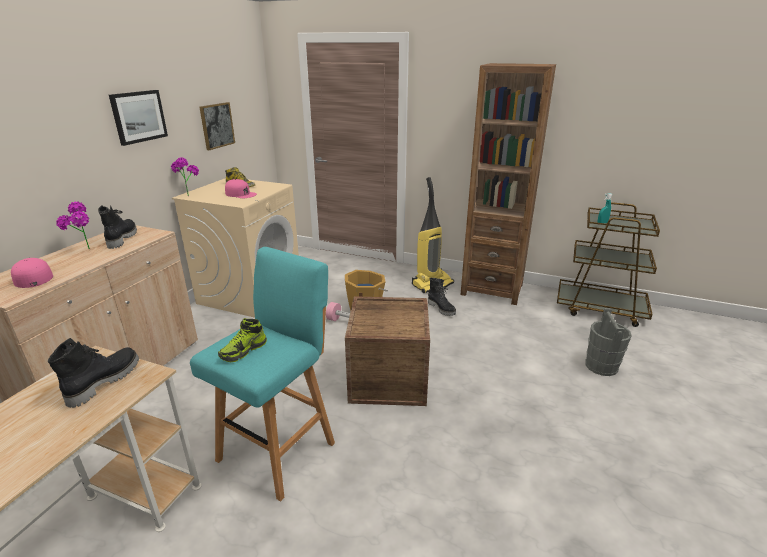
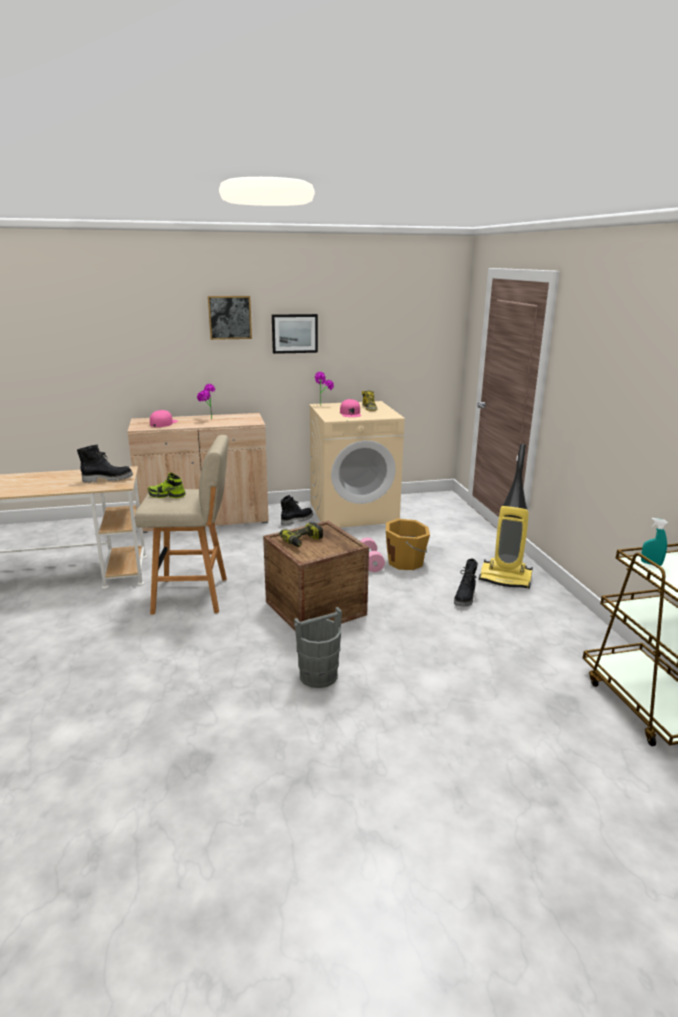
camera: 55 degrees right, 5 degrees down
(121, 239) = (235, 419): black boot -> black boot (296, 520)
(217, 125) = (380, 351): picture -> picture (230, 317)
(279, 449) = (194, 595): turquoise stool -> beige stool
(379, 322) = (303, 541): none -> power drill
(492, 289) = (558, 615): brown bookcase -> none
(601, 366) = (502, 729): grey bucket -> grey bucket (319, 675)

